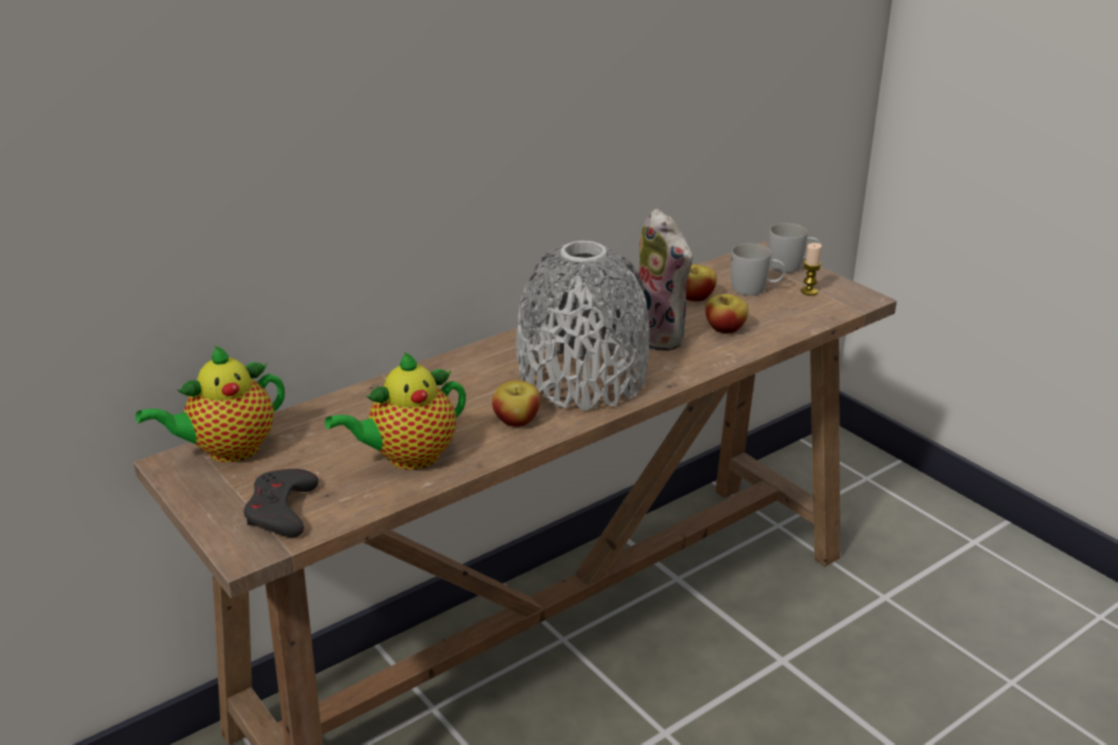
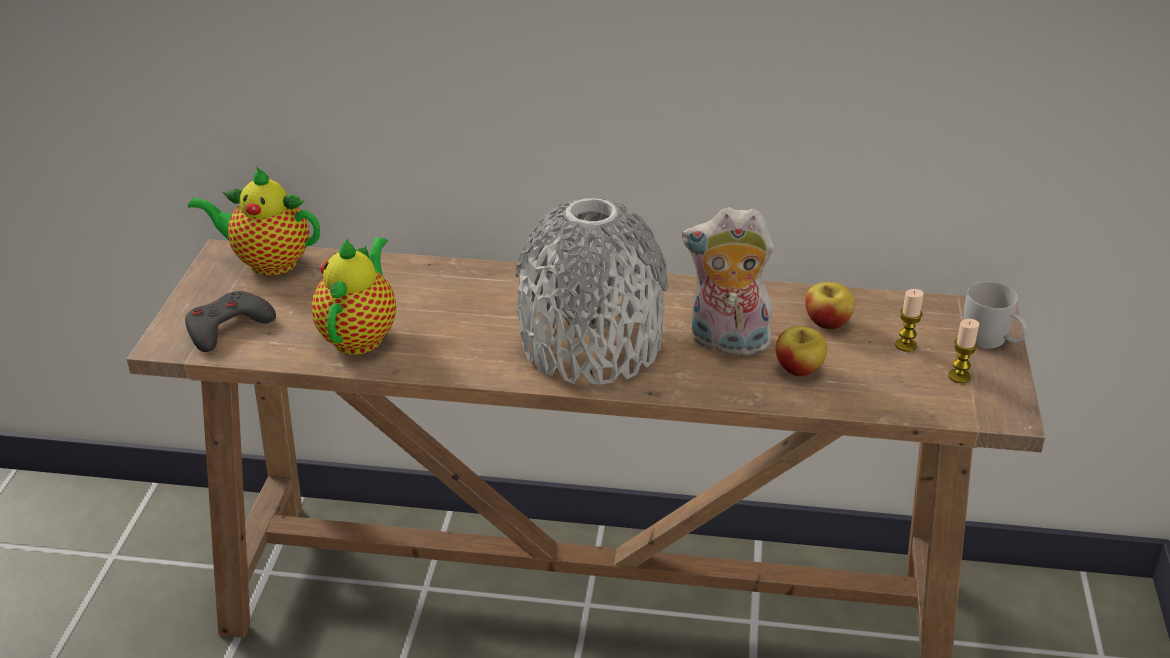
camera: 45 degrees right, 5 degrees up
(408, 457) = (360, 336): teapot -> teapot turned 90 degrees clockwise
(516, 420) = (480, 351): apple -> none
(661, 336) = (726, 343): plush toy -> plush toy turned 90 degrees clockwise
(755, 289) = (905, 345): white mug -> candle

